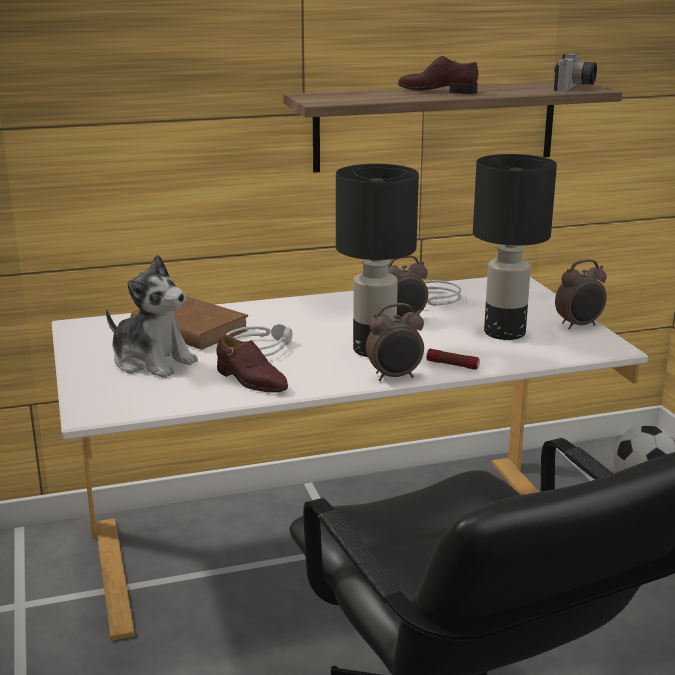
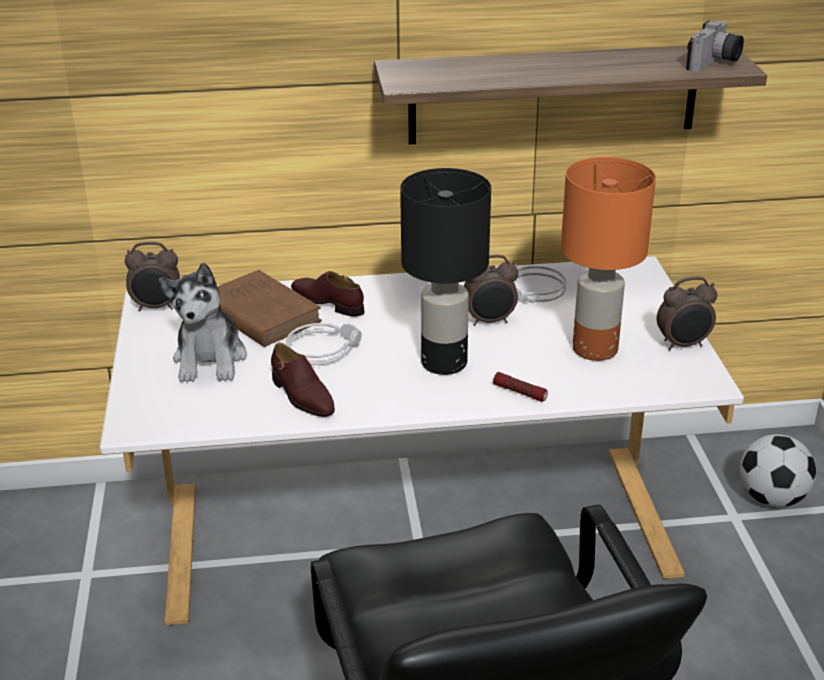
camera: 10 degrees right, 10 degrees up
(152, 361) = (210, 359): plush toy -> plush toy turned 45 degrees clockwise
(395, 377) = (452, 404): alarm clock -> alarm clock (157, 307)
(437, 91) = (548, 64): brown shoe -> brown shoe (328, 302)
(505, 332) = (595, 349): black table lamp -> orange table lamp

